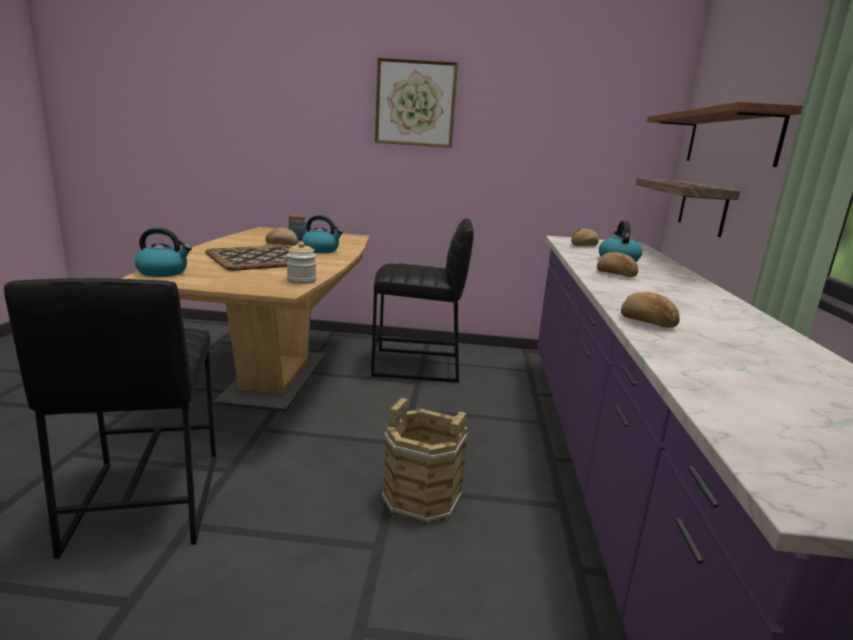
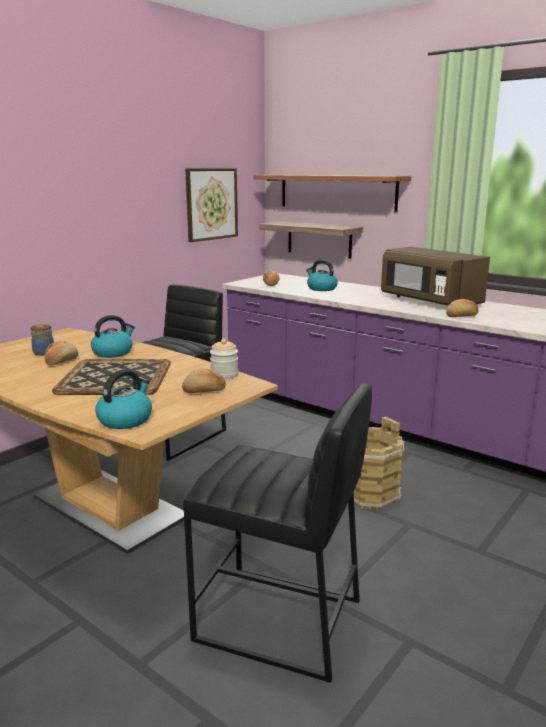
camera: 55 degrees left, 0 degrees up
(415, 103) = (85, 178): picture -> picture (211, 204)
(615, 274) = (359, 298): bread -> bread (204, 391)
(691, 302) = (428, 301): none -> brown microwave

